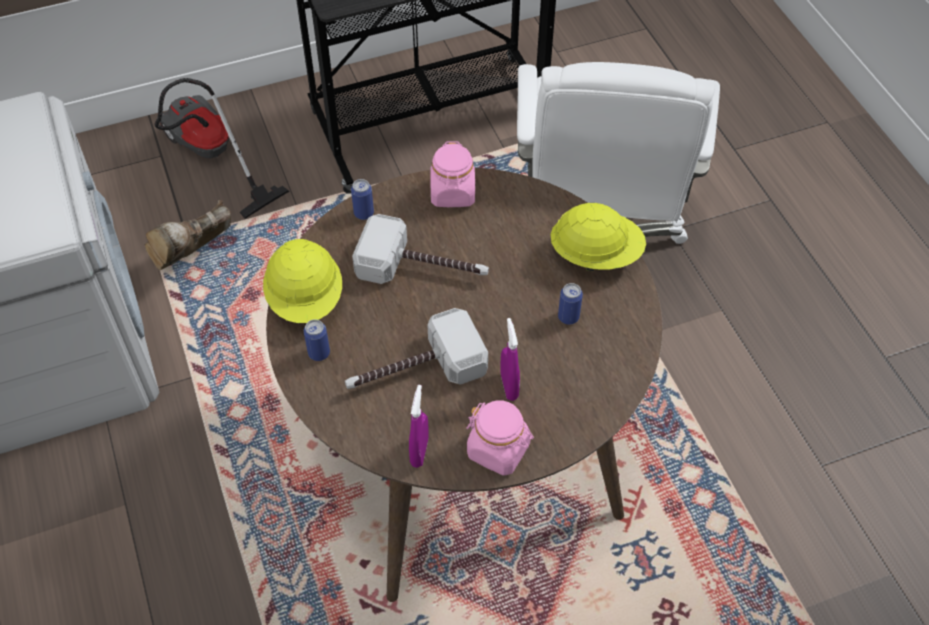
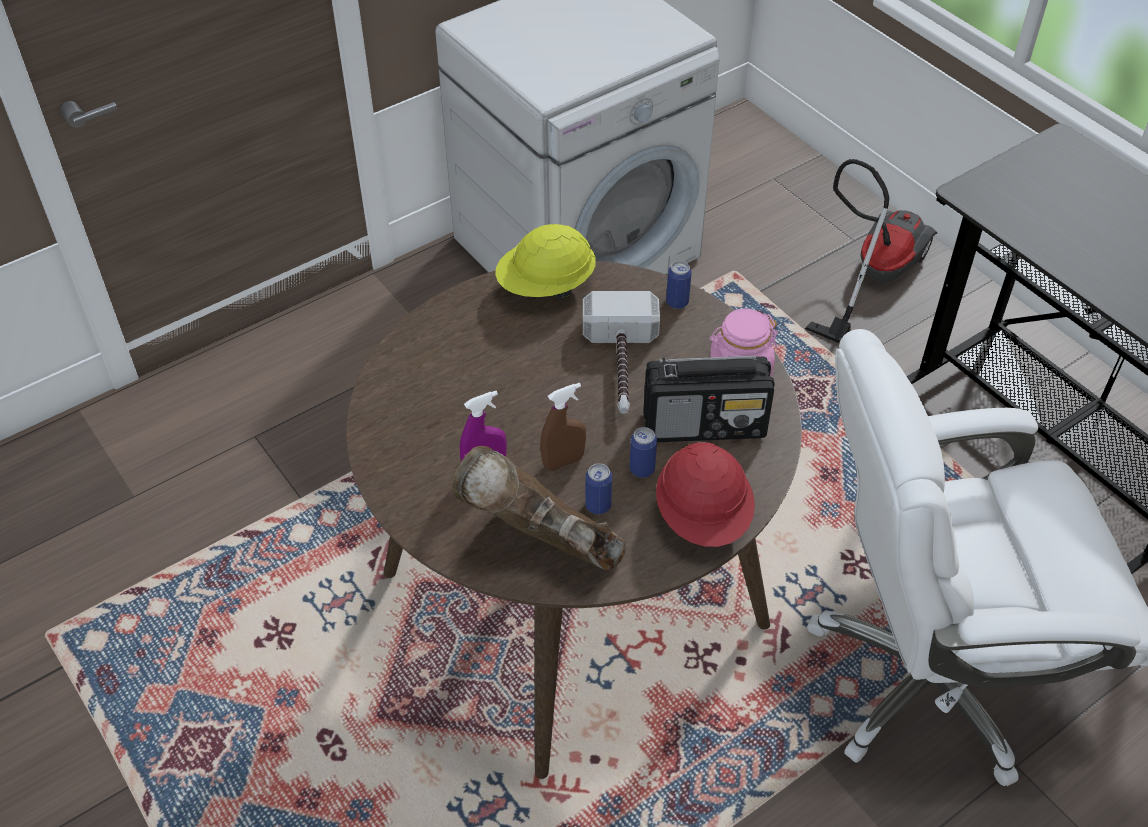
camera: 75 degrees right, 5 degrees down
(193, 257) = (734, 305): brown boot -> brown boot (540, 546)
(319, 353) = (482, 312): can -> can (642, 469)
(413, 371) = (482, 387): hammer -> none
(419, 452) = (384, 413): purple spray bottle -> none
(498, 450) = (401, 476): pink jar -> none
(505, 230) = (705, 425): none -> radio
(516, 330) = (563, 462): none -> brown spray bottle
(595, 254) = (703, 516): yellow hard hat -> red hard hat

